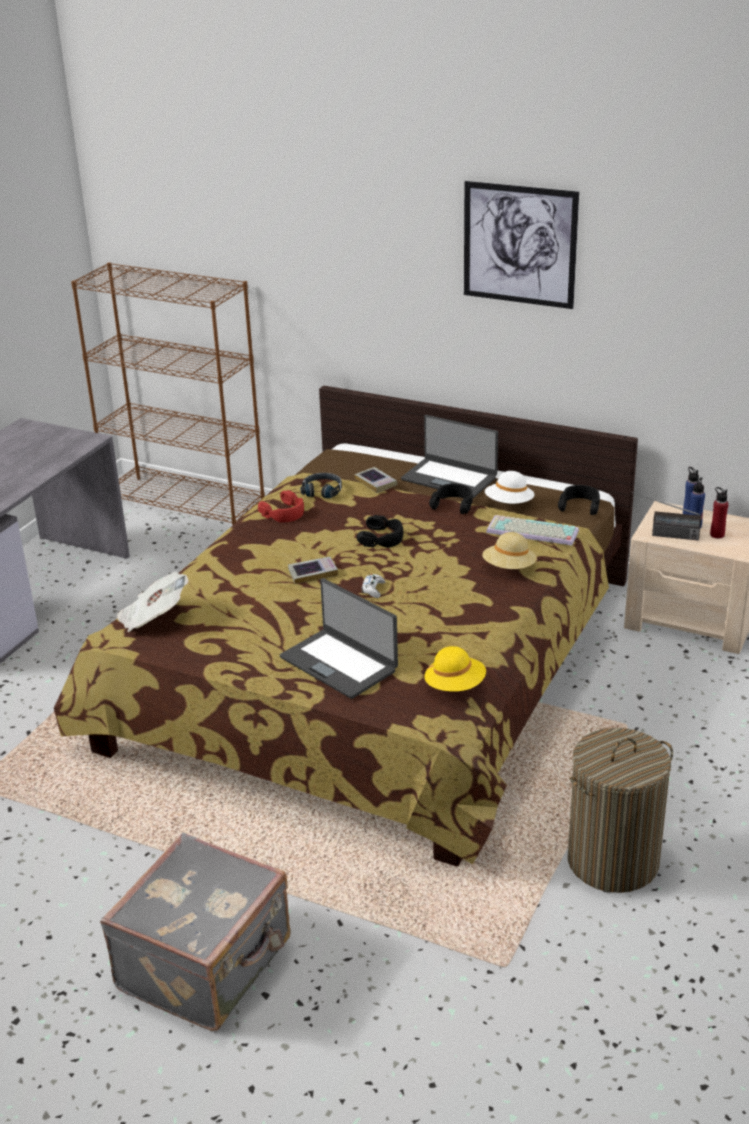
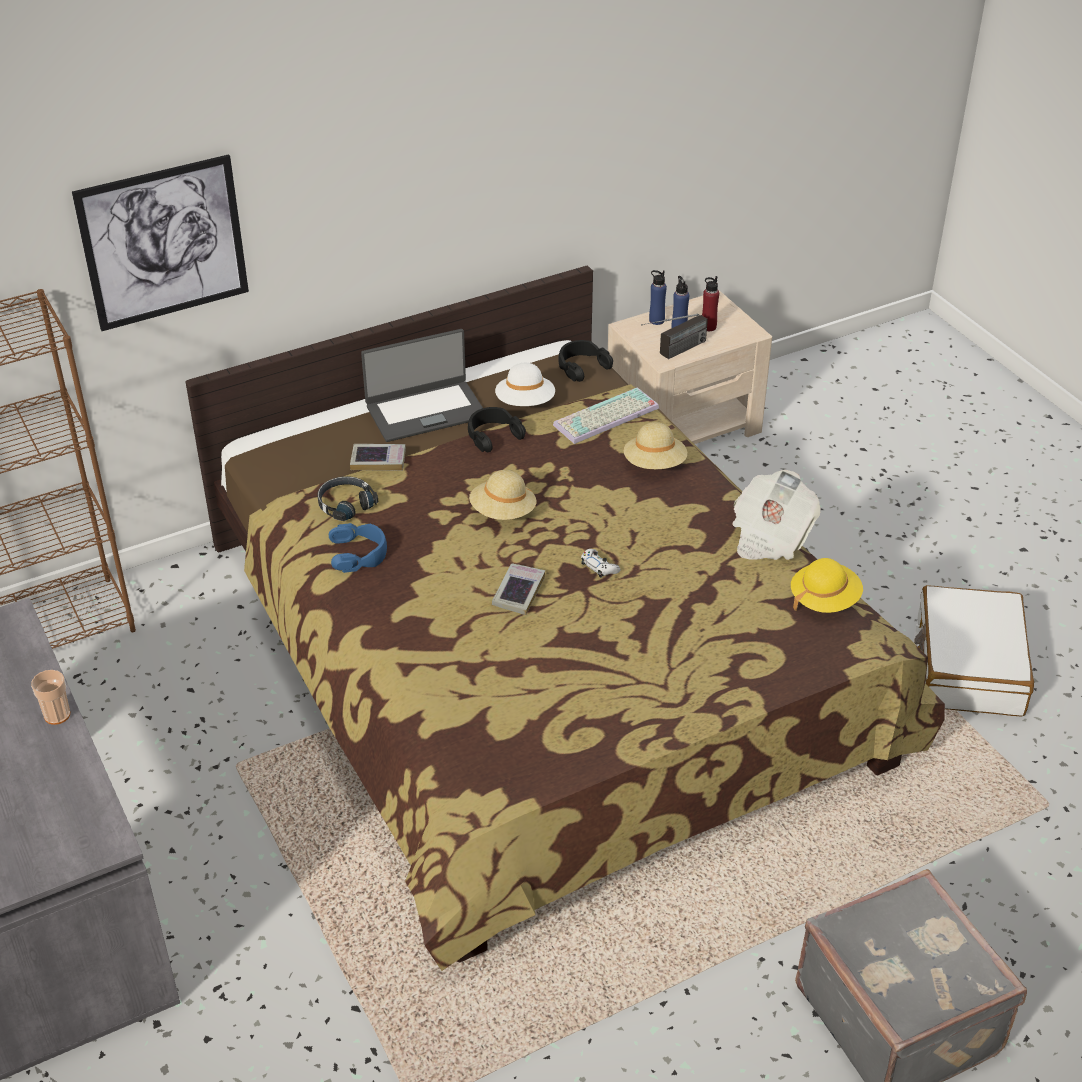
camera: 55 degrees left, 10 degrees up
(33, 479) = (57, 715): none -> cup
(153, 618) = (473, 754): newspaper -> newspaper (770, 536)
(284, 513) = (359, 553): red headphones -> blue headphones
(339, 663) = (713, 655): laptop -> none
(382, 538) = (503, 512): black headphones -> beige hat
(519, 244) = (433, 96): picture -> picture (163, 243)
(612, 861) = (967, 666): laundry basket -> white suitcase

